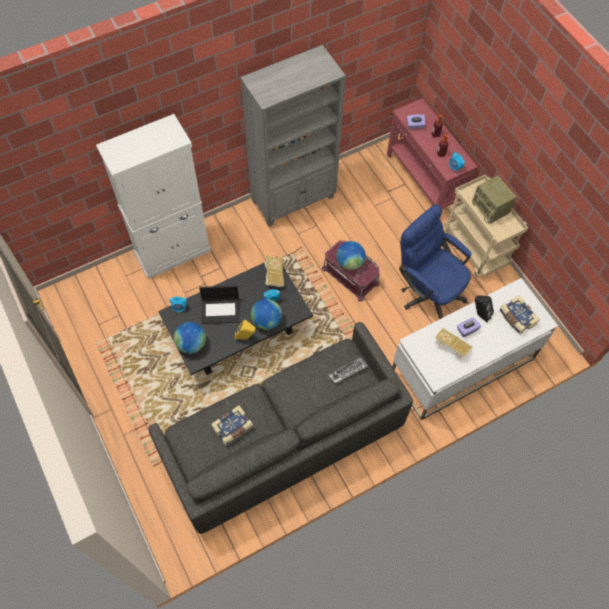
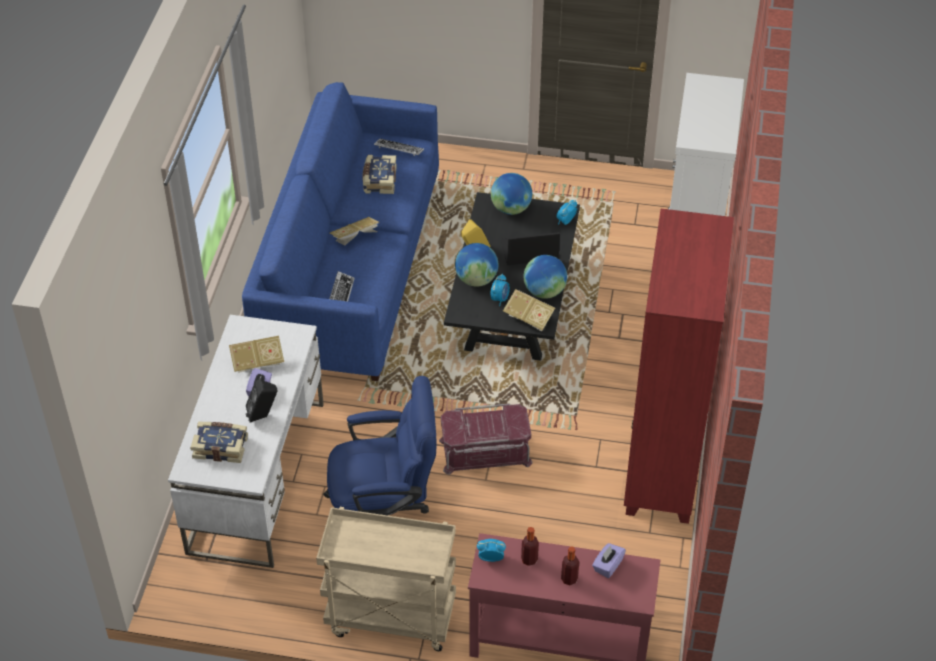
camera: 130 degrees right, 15 degrees down
(193, 440) = (398, 150): none -> keyboard
(221, 310) = (529, 251): laptop -> laptop turned 45 degrees clockwise
(282, 440) = (349, 271): grey sofa -> blue sofa
(293, 403) = (355, 238): none -> book
(294, 199) = (661, 469): grey bookcase -> red bookcase
(350, 263) = (488, 424): globe -> globe (544, 292)
(491, 208) = (388, 550): radio -> none

